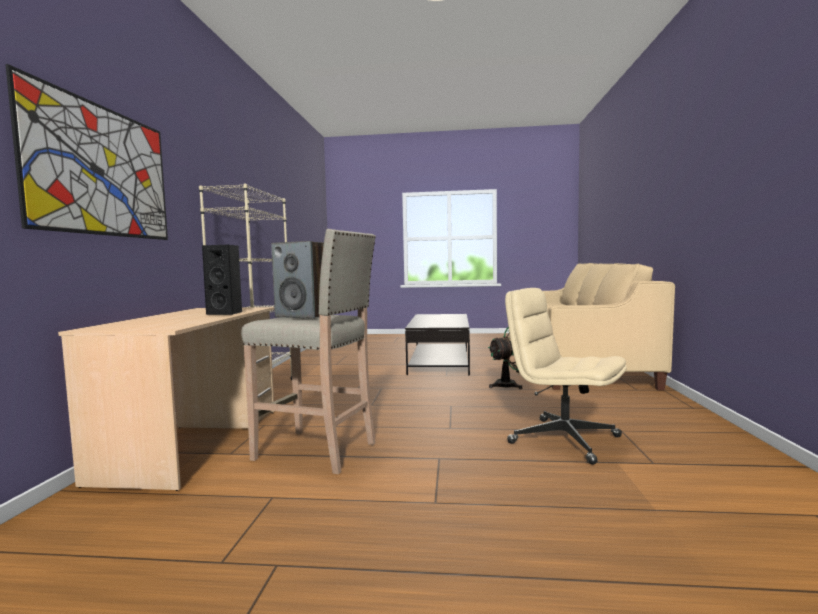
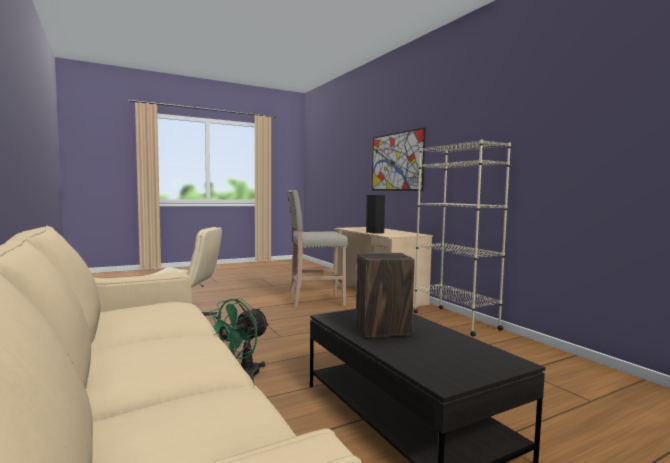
camera: 145 degrees right, 0 degrees up
(304, 316) = (325, 233): speaker -> speaker (382, 331)

